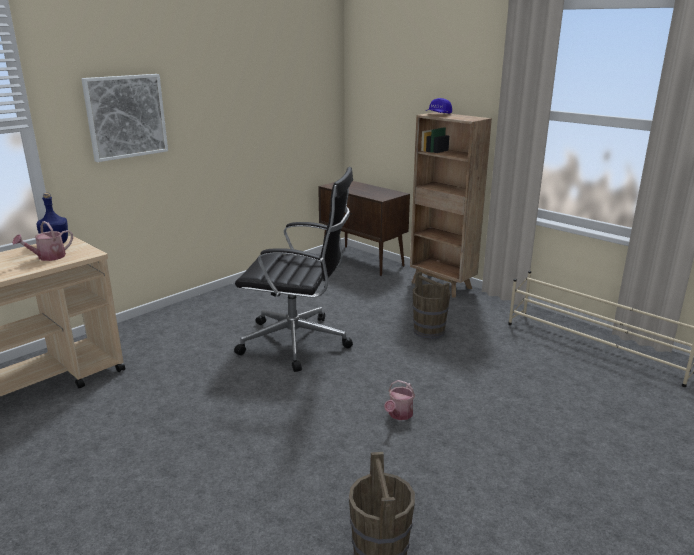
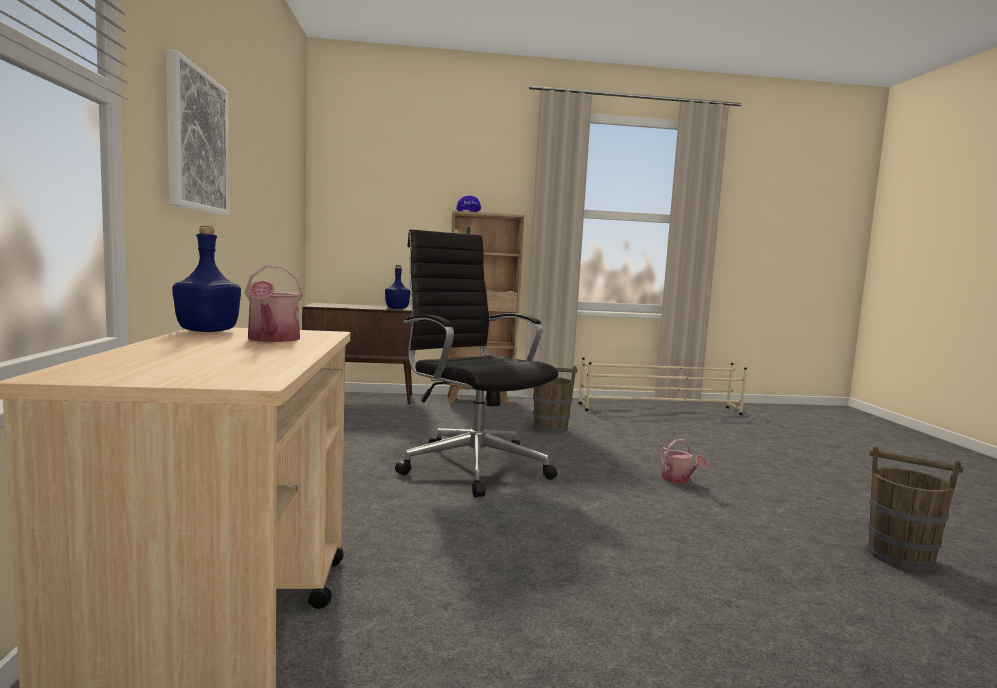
camera: 50 degrees left, 15 degrees down
(298, 342) = (472, 466): black office chair -> black office chair turned 90 degrees counterclockwise
(380, 196) = (397, 308): none -> blue bottle

